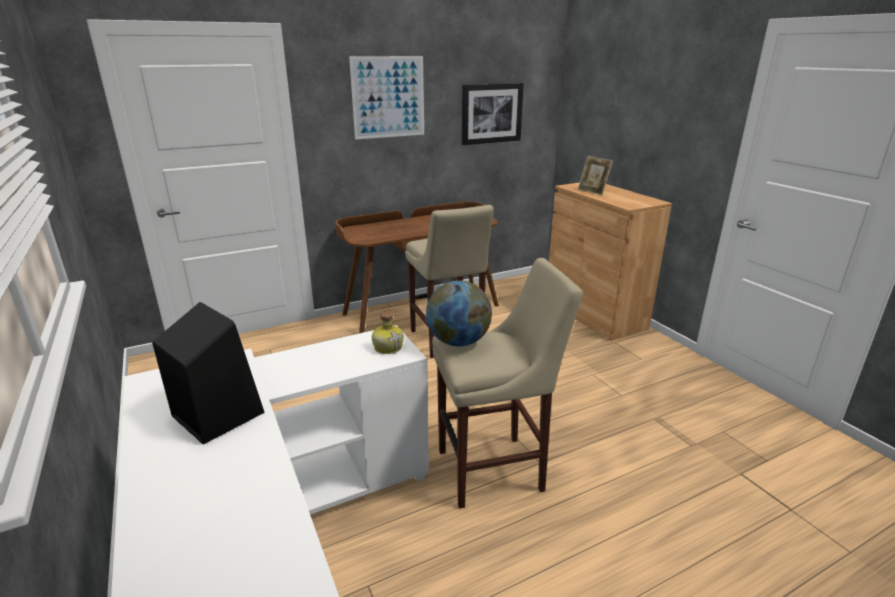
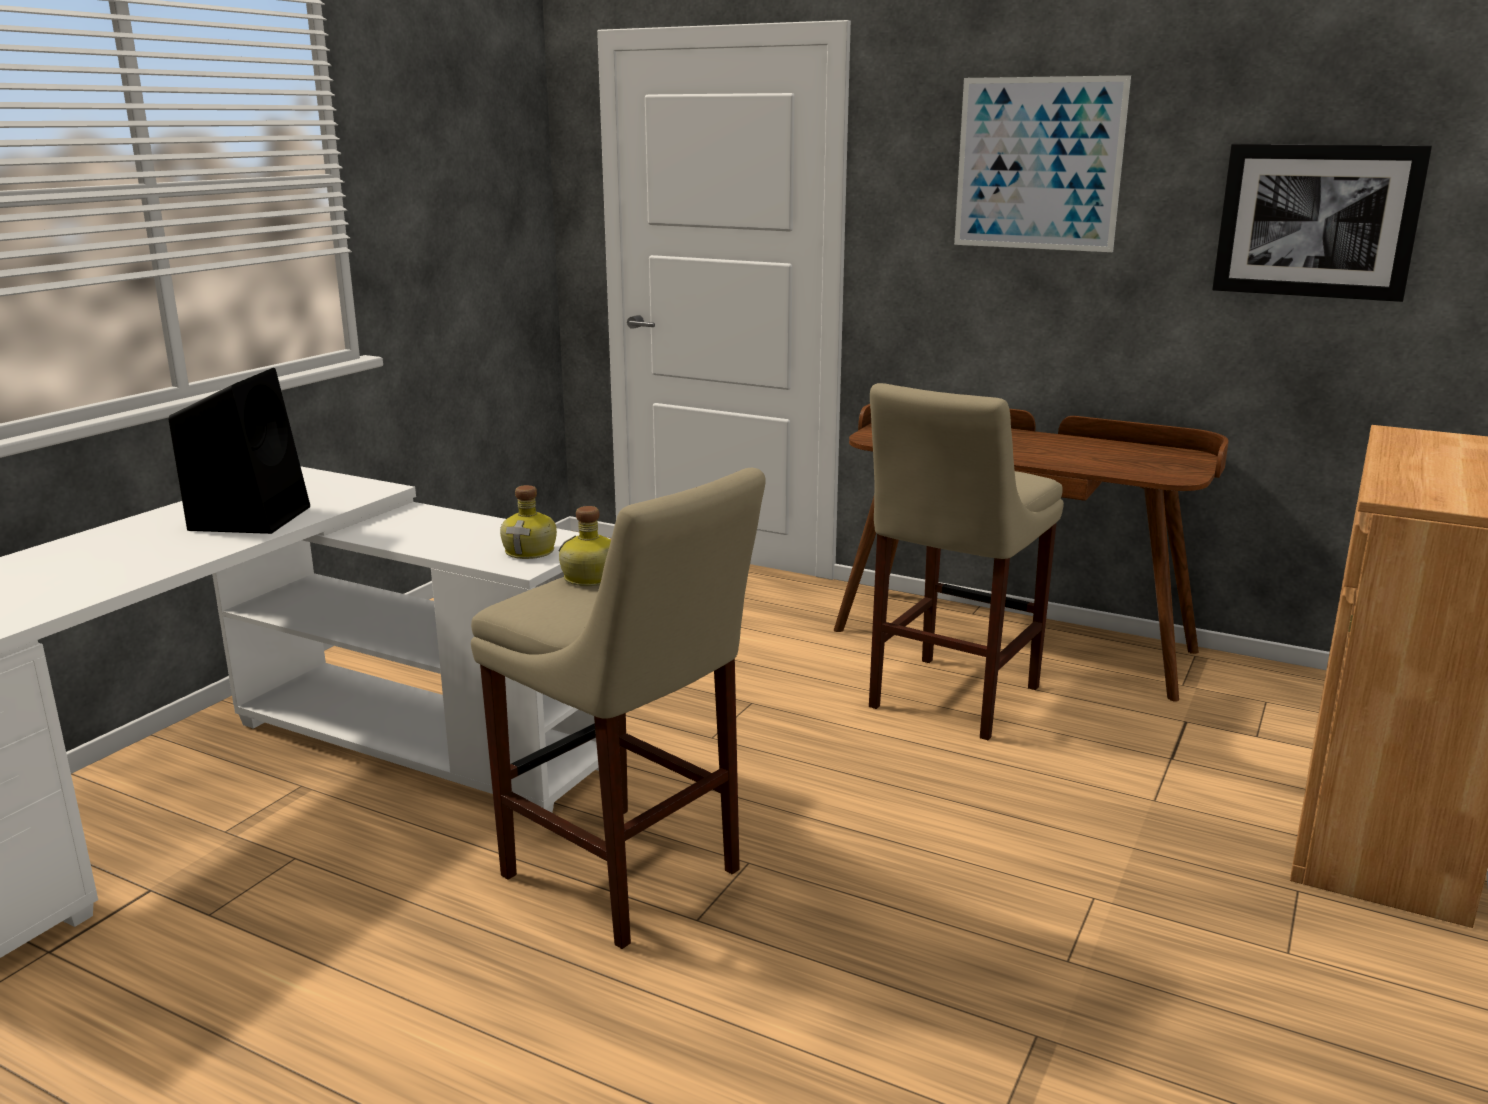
camera: 55 degrees right, 5 degrees down
(458, 342) = (590, 579): globe -> bottle
(593, 192) = (1418, 454): picture frame -> none

